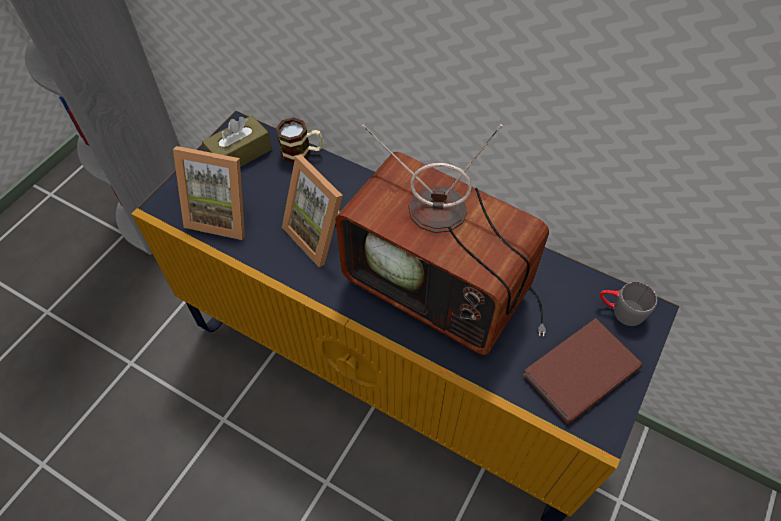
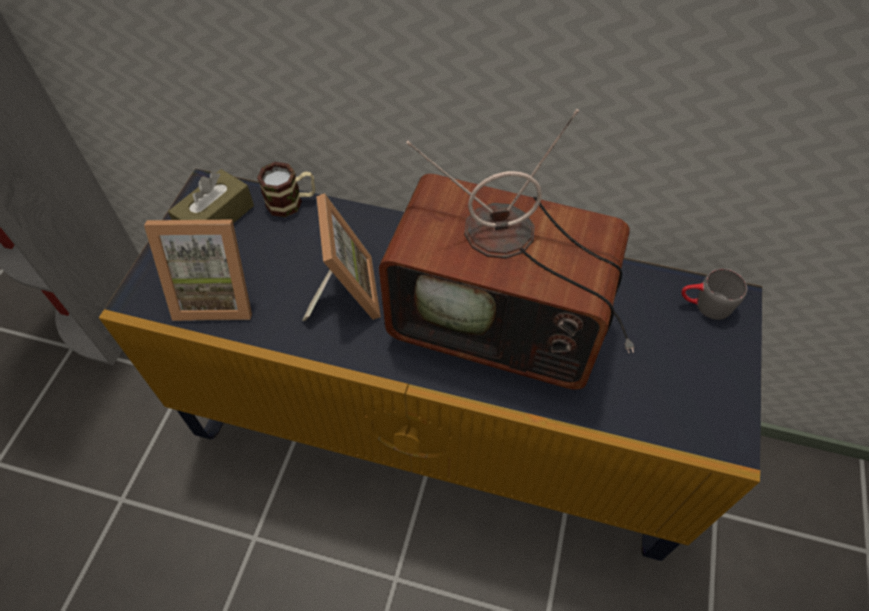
camera: 15 degrees left, 0 degrees up
(321, 234) = (344, 292): picture frame -> picture frame turned 135 degrees counterclockwise
(578, 370) = (682, 382): brown book -> none

